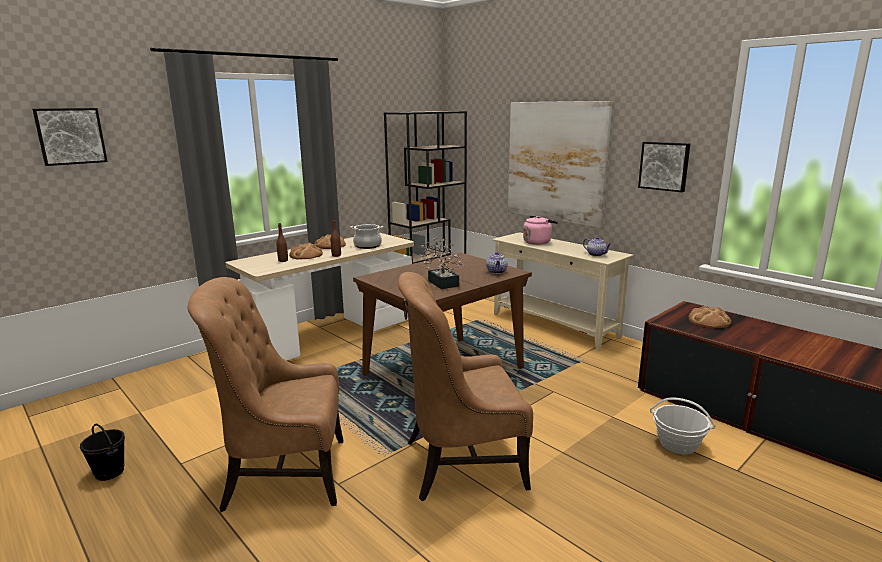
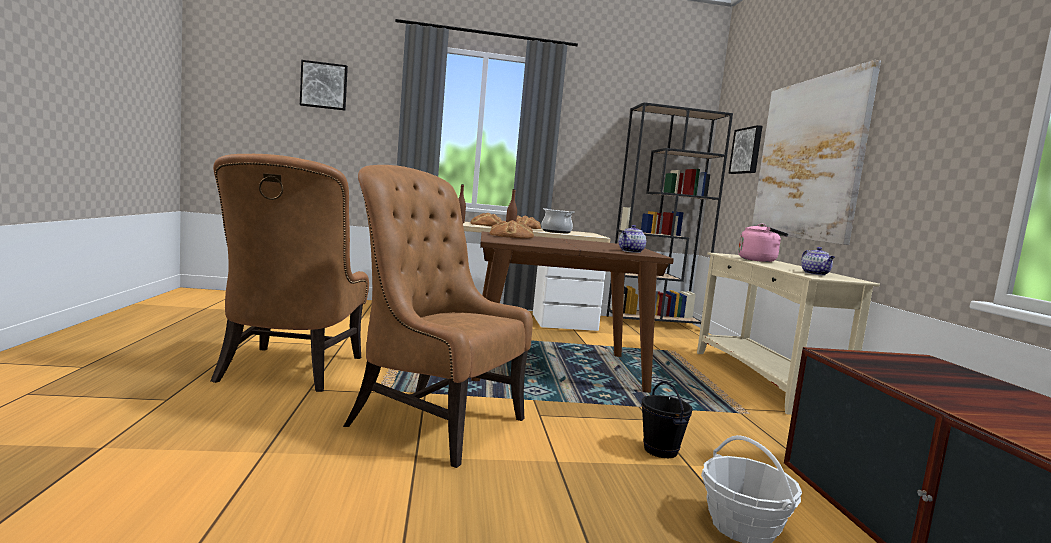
camera: 35 degrees right, 10 degrees down
(110, 472) = (206, 329): black bucket -> black bucket (661, 451)
(284, 474) = (290, 369): brown chair -> brown chair turned 120 degrees counterclockwise
(442, 282) = (549, 243): potted plant -> none
(664, 166) = (939, 141): picture -> picture (747, 151)
(709, 321) = (929, 373): bread -> bread (510, 236)

